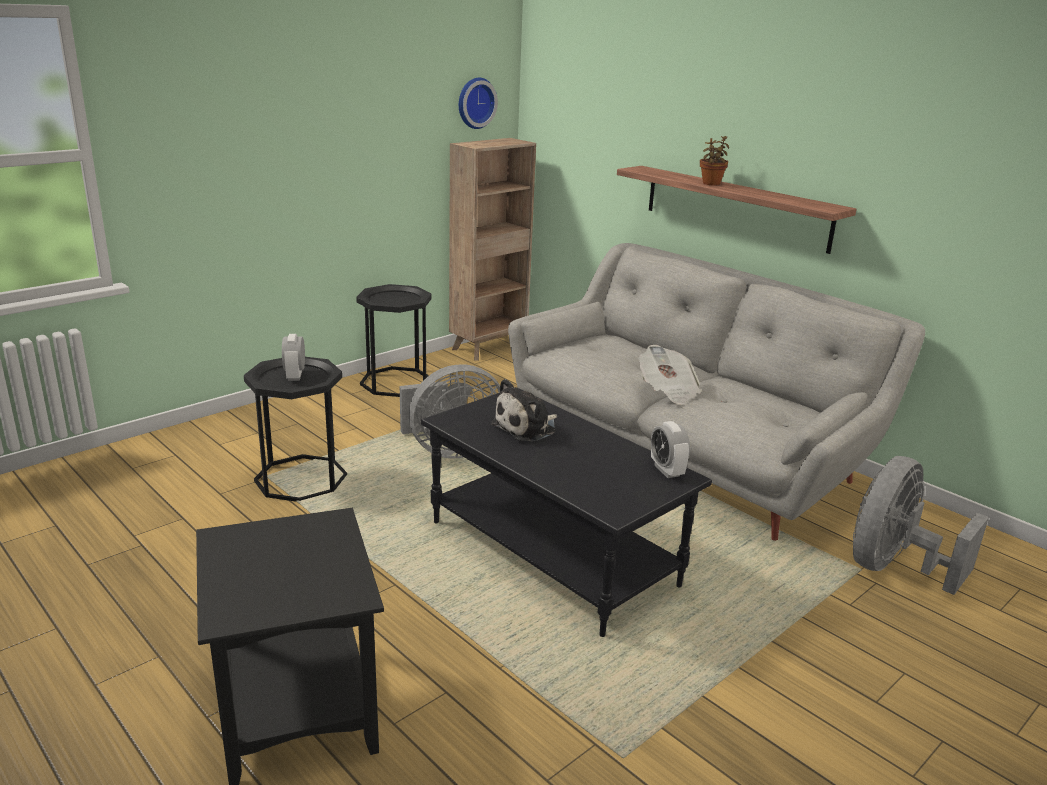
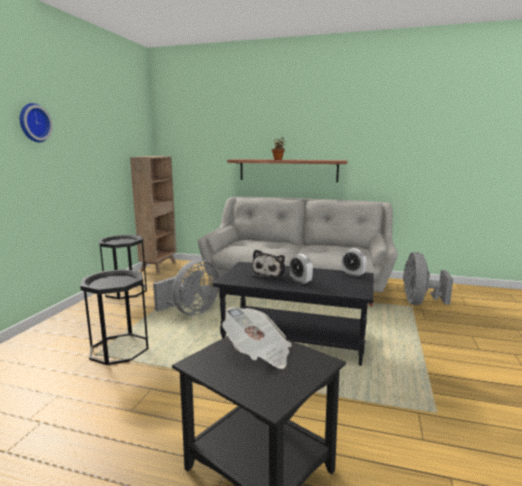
camera: 30 degrees left, 10 degrees down
(295, 376) = (112, 281): alarm clock -> alarm clock (300, 281)
(474, 103) = (136, 137): wall clock -> wall clock (33, 123)
(668, 391) = (297, 252): newspaper -> newspaper (258, 353)

